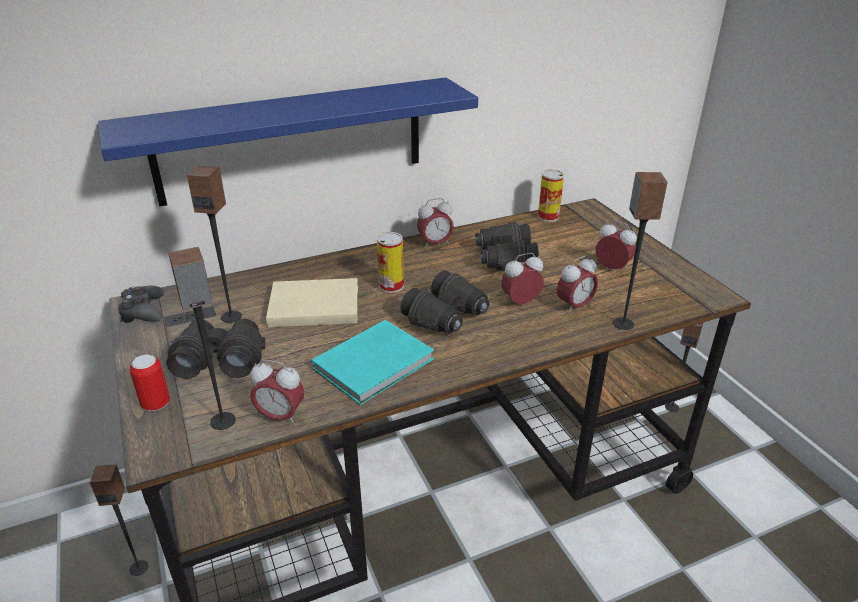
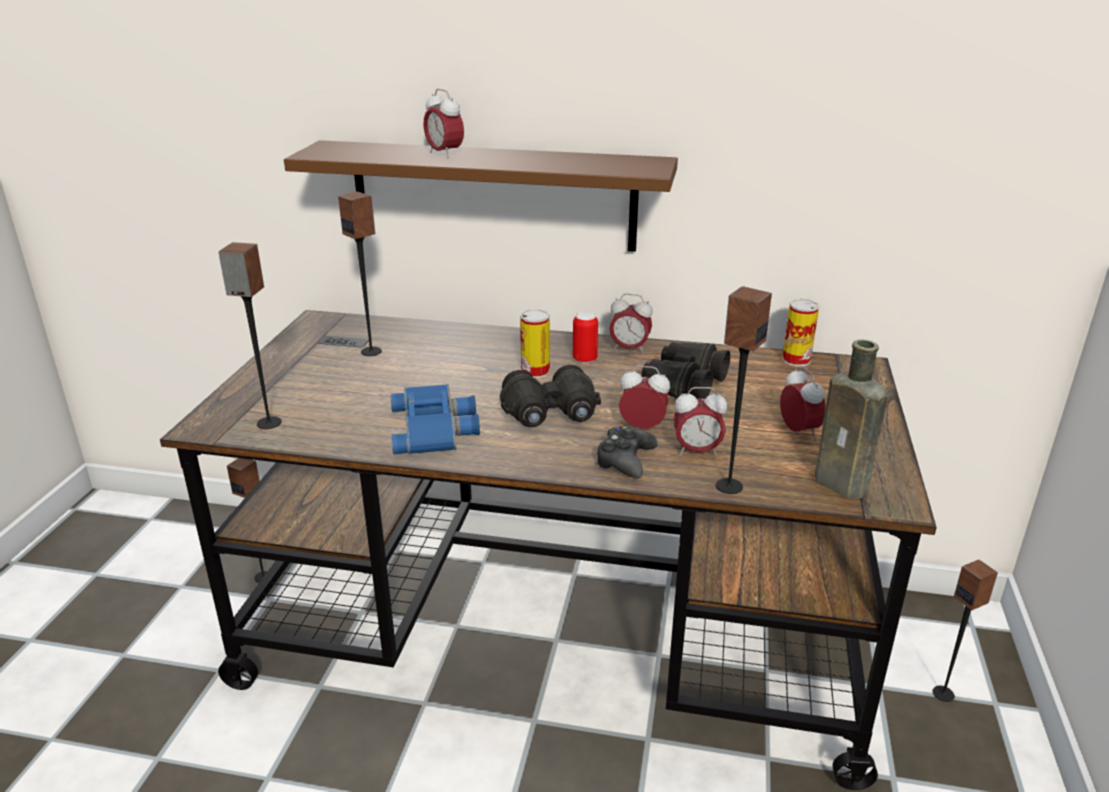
camera: 35 degrees right, 5 degrees down
(143, 311) = (314, 326): black game controller -> black game controller (625, 460)
(156, 404) = (242, 393): can -> can (584, 359)
(220, 359) = (323, 379): black binoculars -> none
(280, 417) = (311, 437): alarm clock -> alarm clock (444, 154)
(292, 141) = (493, 195): blue shelf -> brown shelf
(312, 305) = (445, 364): beige book -> none
(377, 363) = (436, 428): turquoise book -> blue binoculars
(679, 296) = (844, 486): none -> brown bottle

